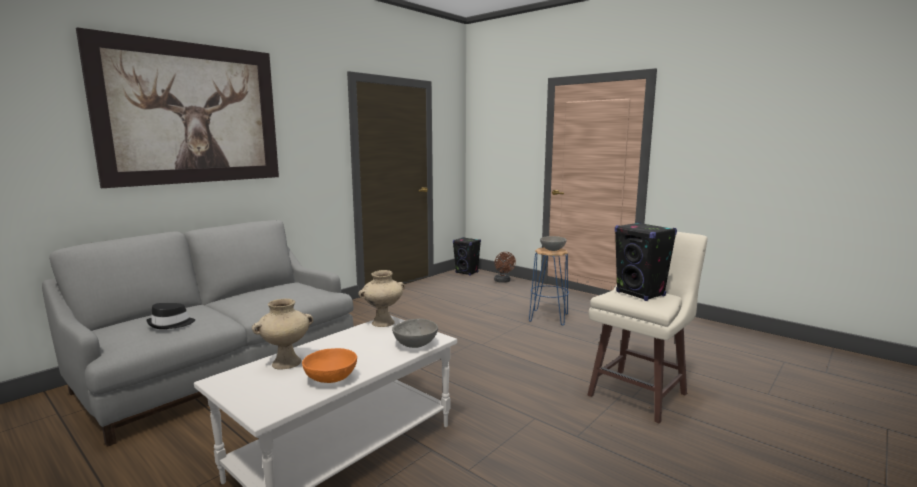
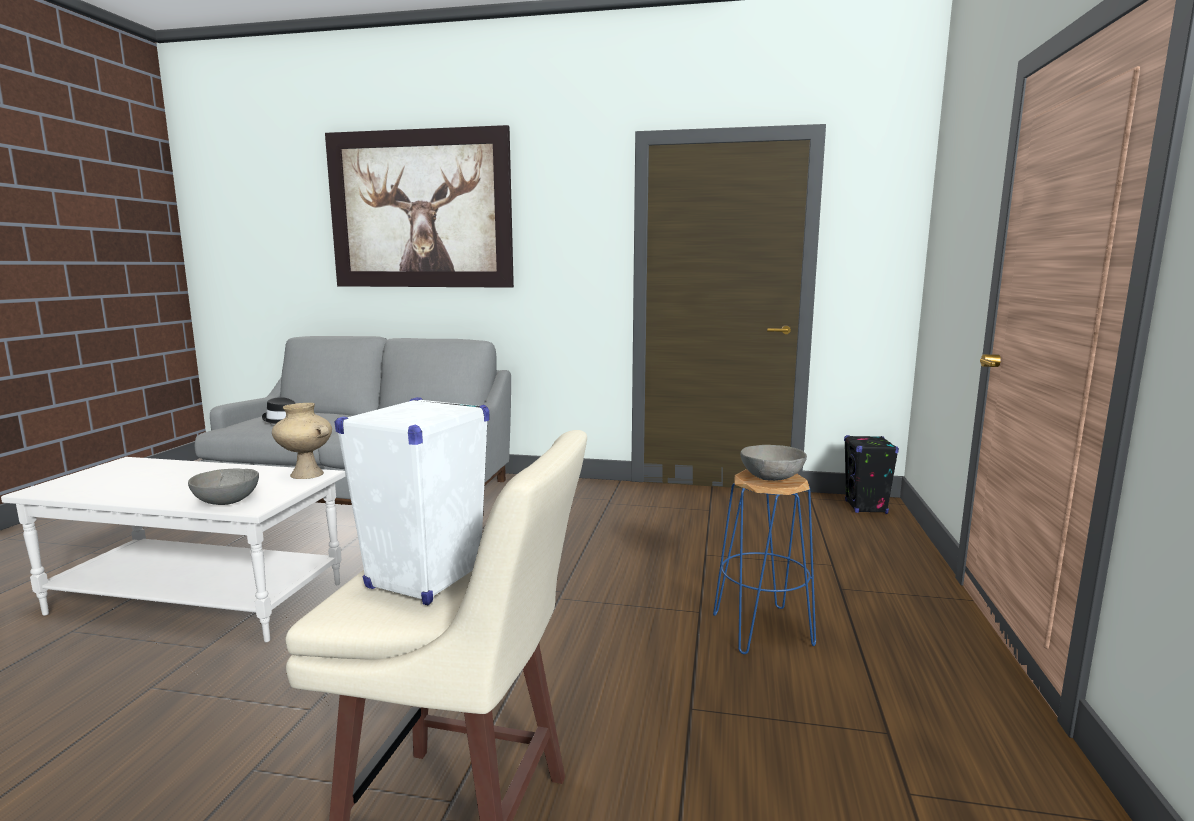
camera: 60 degrees right, 0 degrees up
(287, 362) = (168, 469): beige vase -> none
(331, 379) = (117, 492): orange bowl -> none
(503, 281) = (885, 543): brown fan -> none
(640, 294) = (425, 579): black speaker -> white speaker

